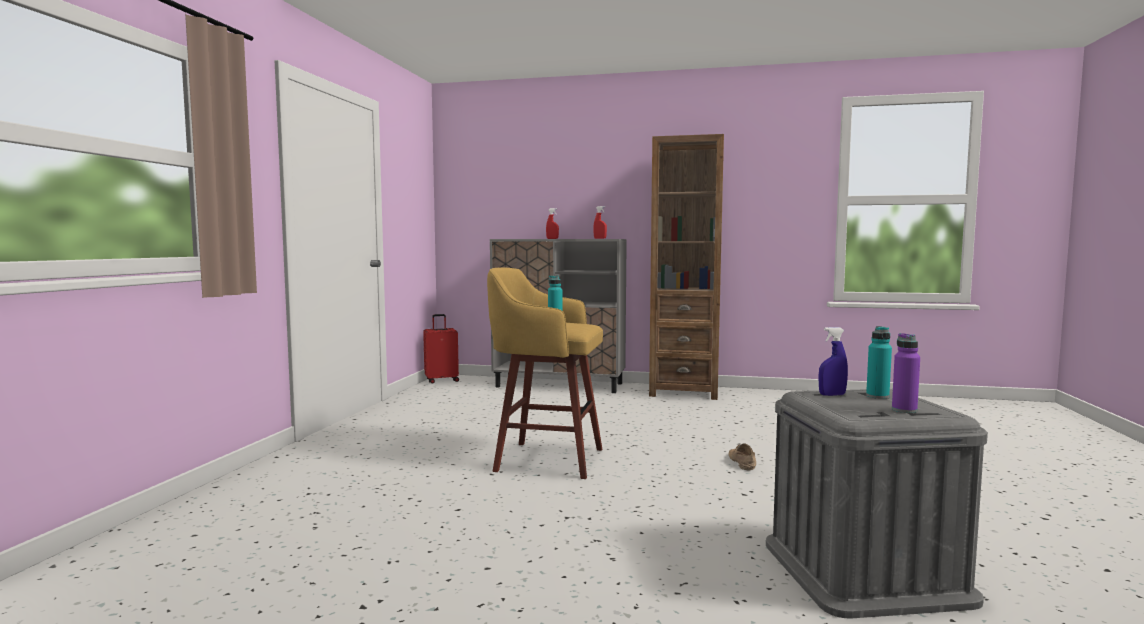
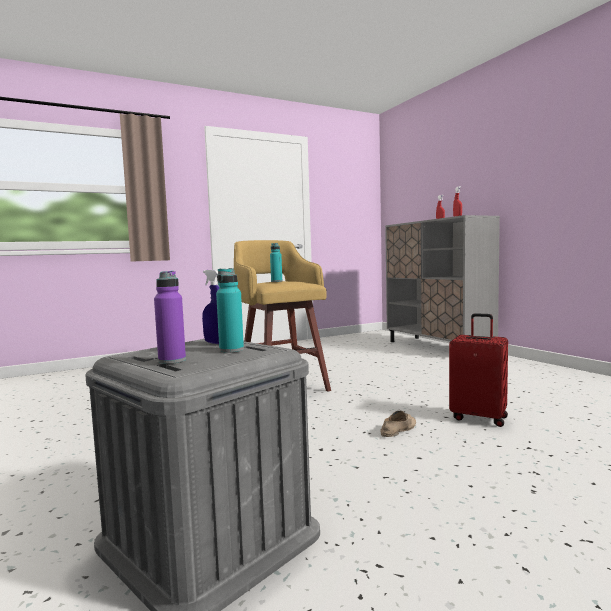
camera: 50 degrees right, 0 degrees up
(442, 380) = (371, 333): red suitcase -> red suitcase (479, 417)
(684, 391) = (534, 369): brown bookcase -> none

